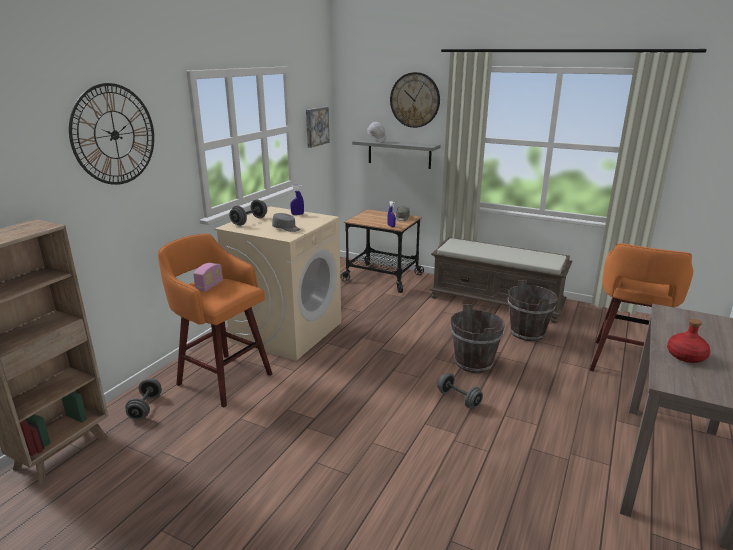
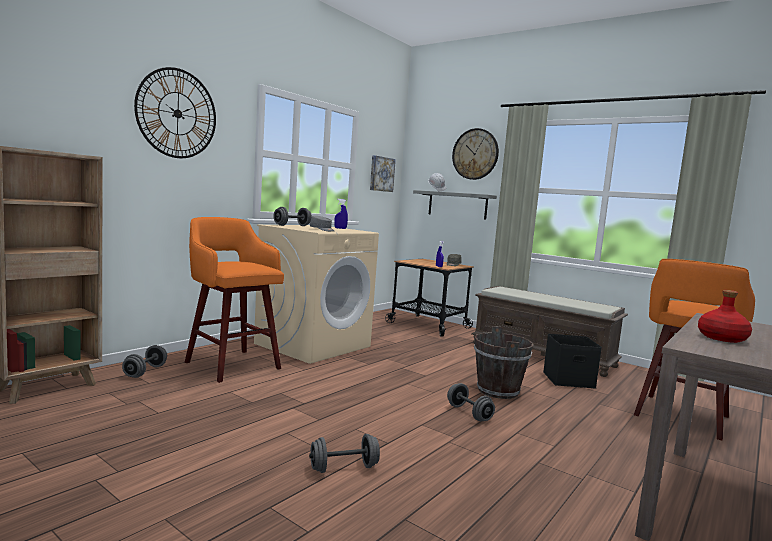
camera: 10 degrees right, 15 degrees down
(209, 286) = (233, 262): radio -> none
(381, 494) = (343, 468): none -> grey dumbbell
(527, 333) = (569, 379): brown bucket -> black storage box

